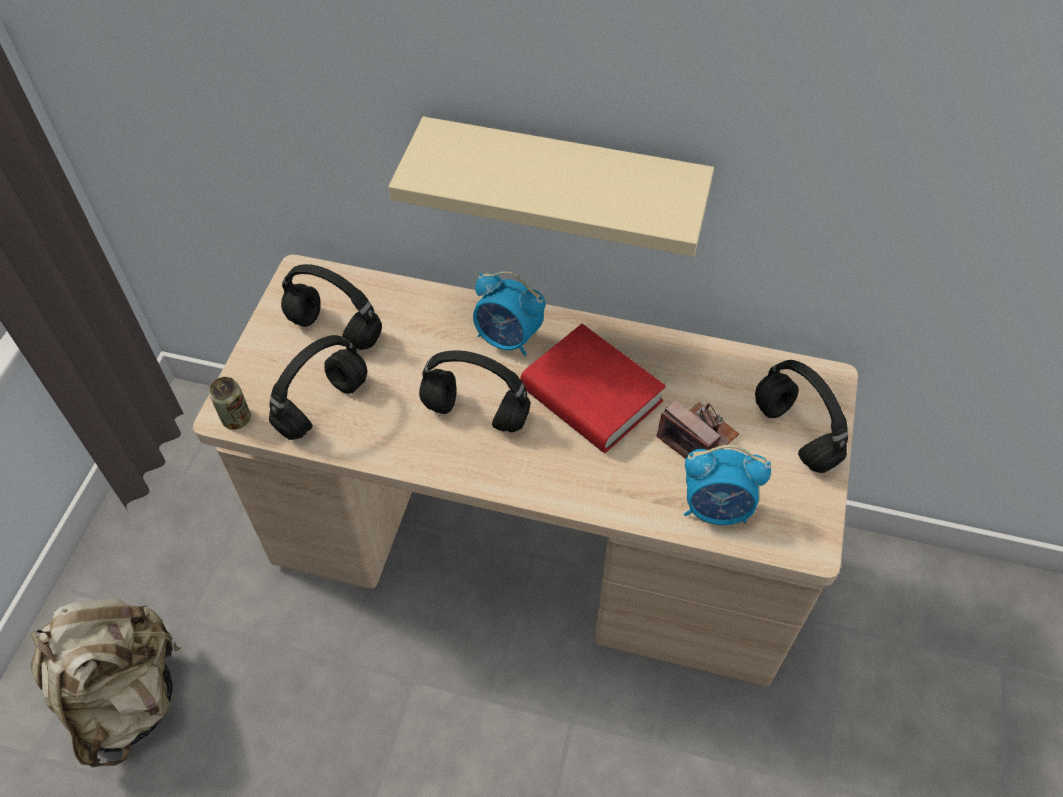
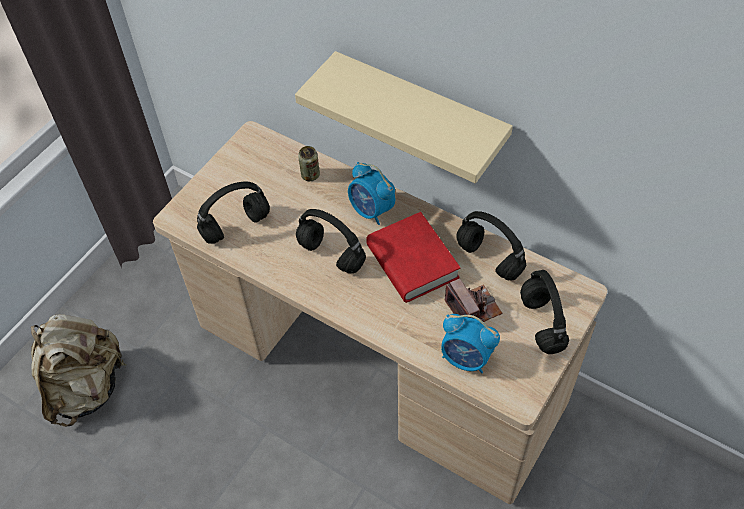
camera: 20 degrees right, 0 degrees up
(236, 419) = (180, 221): can -> can (310, 175)
(333, 330) = (260, 178): black headphones -> black headphones (488, 259)

